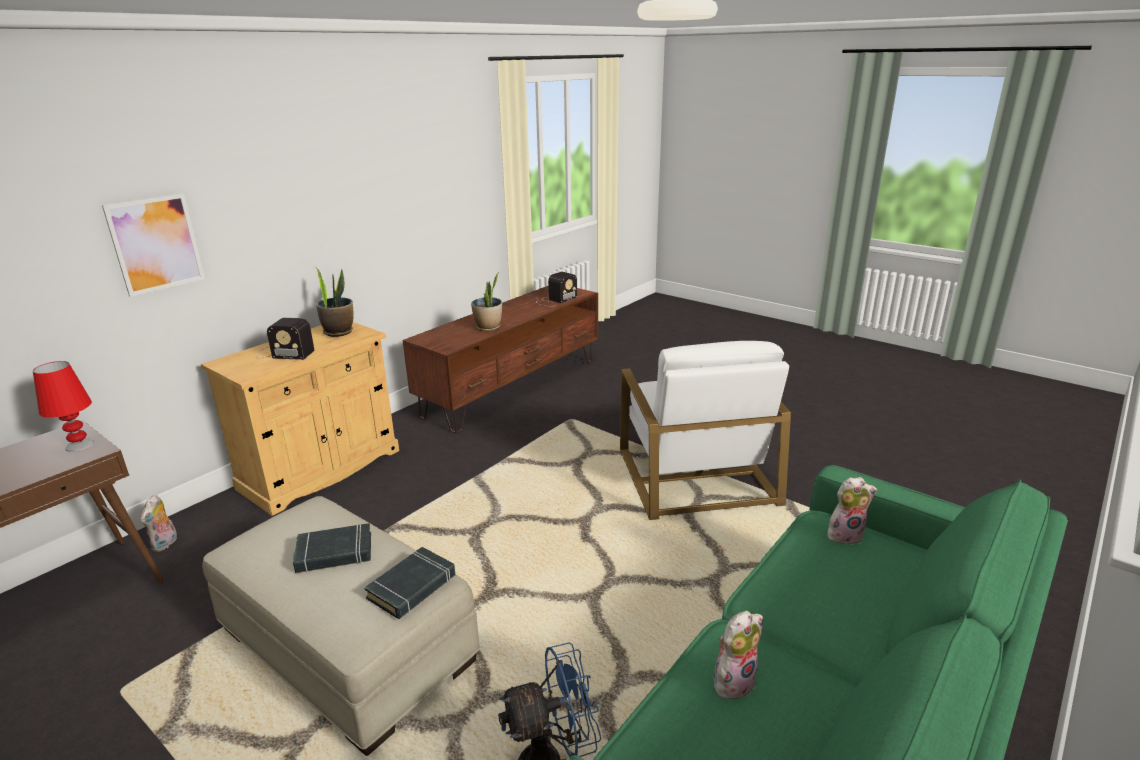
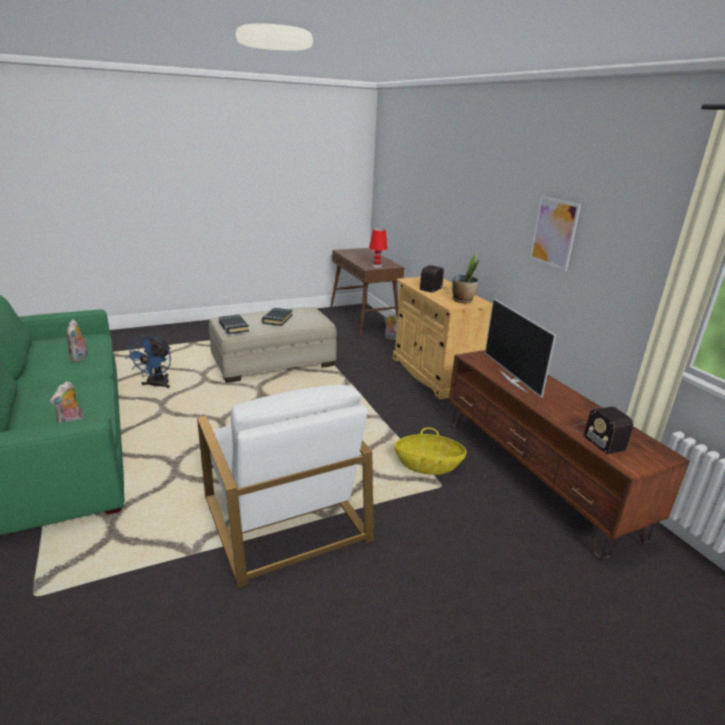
camera: 115 degrees right, 0 degrees up
(156, 244) = (445, 203): picture -> picture (554, 233)
(488, 327) = (513, 381): potted plant -> television
(546, 430) = (428, 465): none -> basket
(695, 475) = (284, 517): white armchair -> white armchair turned 135 degrees counterclockwise

